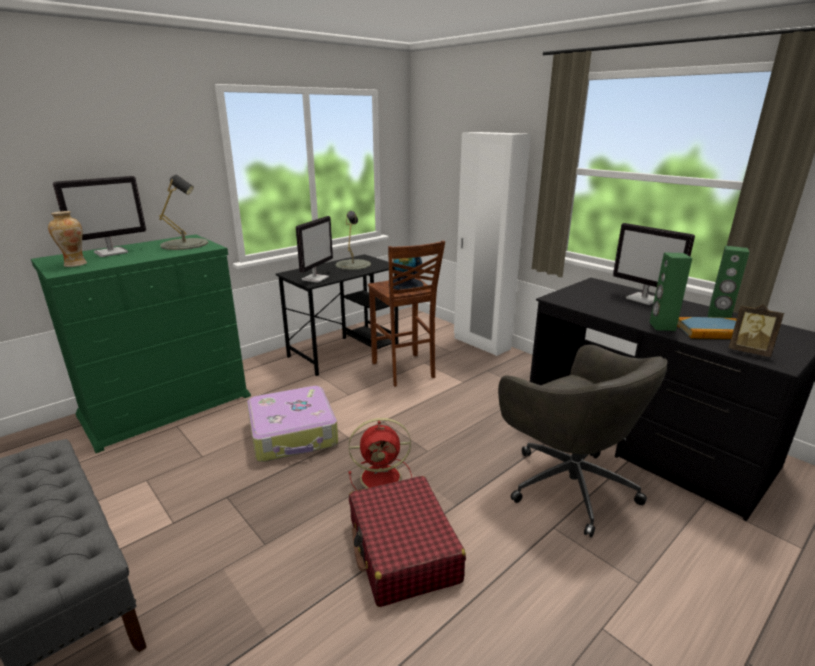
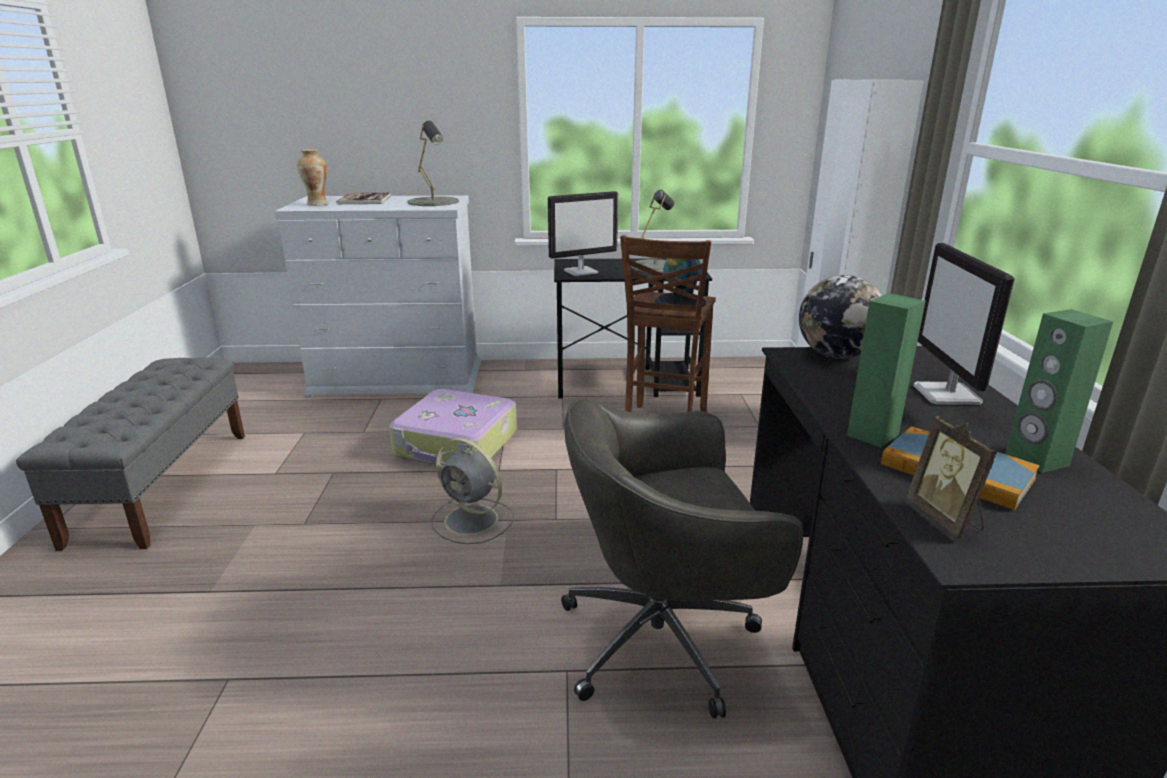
camera: 40 degrees right, 0 degrees up
(112, 252) = (364, 200): monitor -> book
(167, 405) = (398, 379): green dresser -> white dresser
(382, 477) = (473, 521): red fan -> grey fan
(403, 551) = (389, 594): red suitcase -> none
(567, 484) = (664, 639): grey office chair -> grey office chair turned 75 degrees clockwise
(571, 293) = (836, 355): none -> globe

